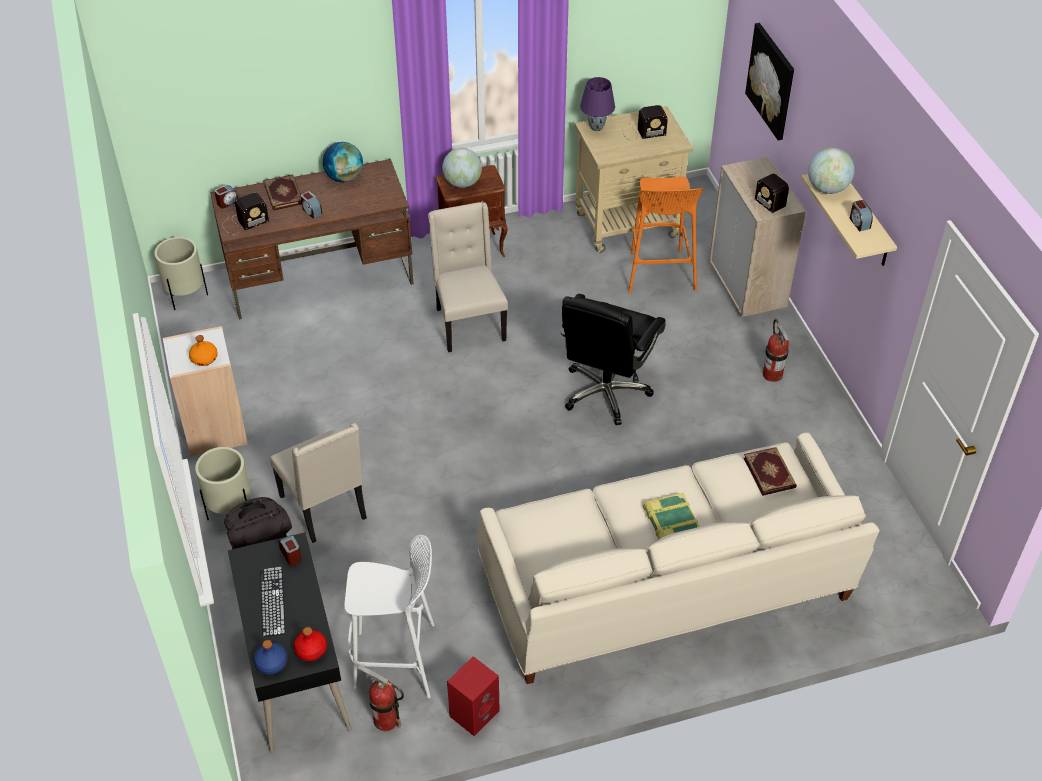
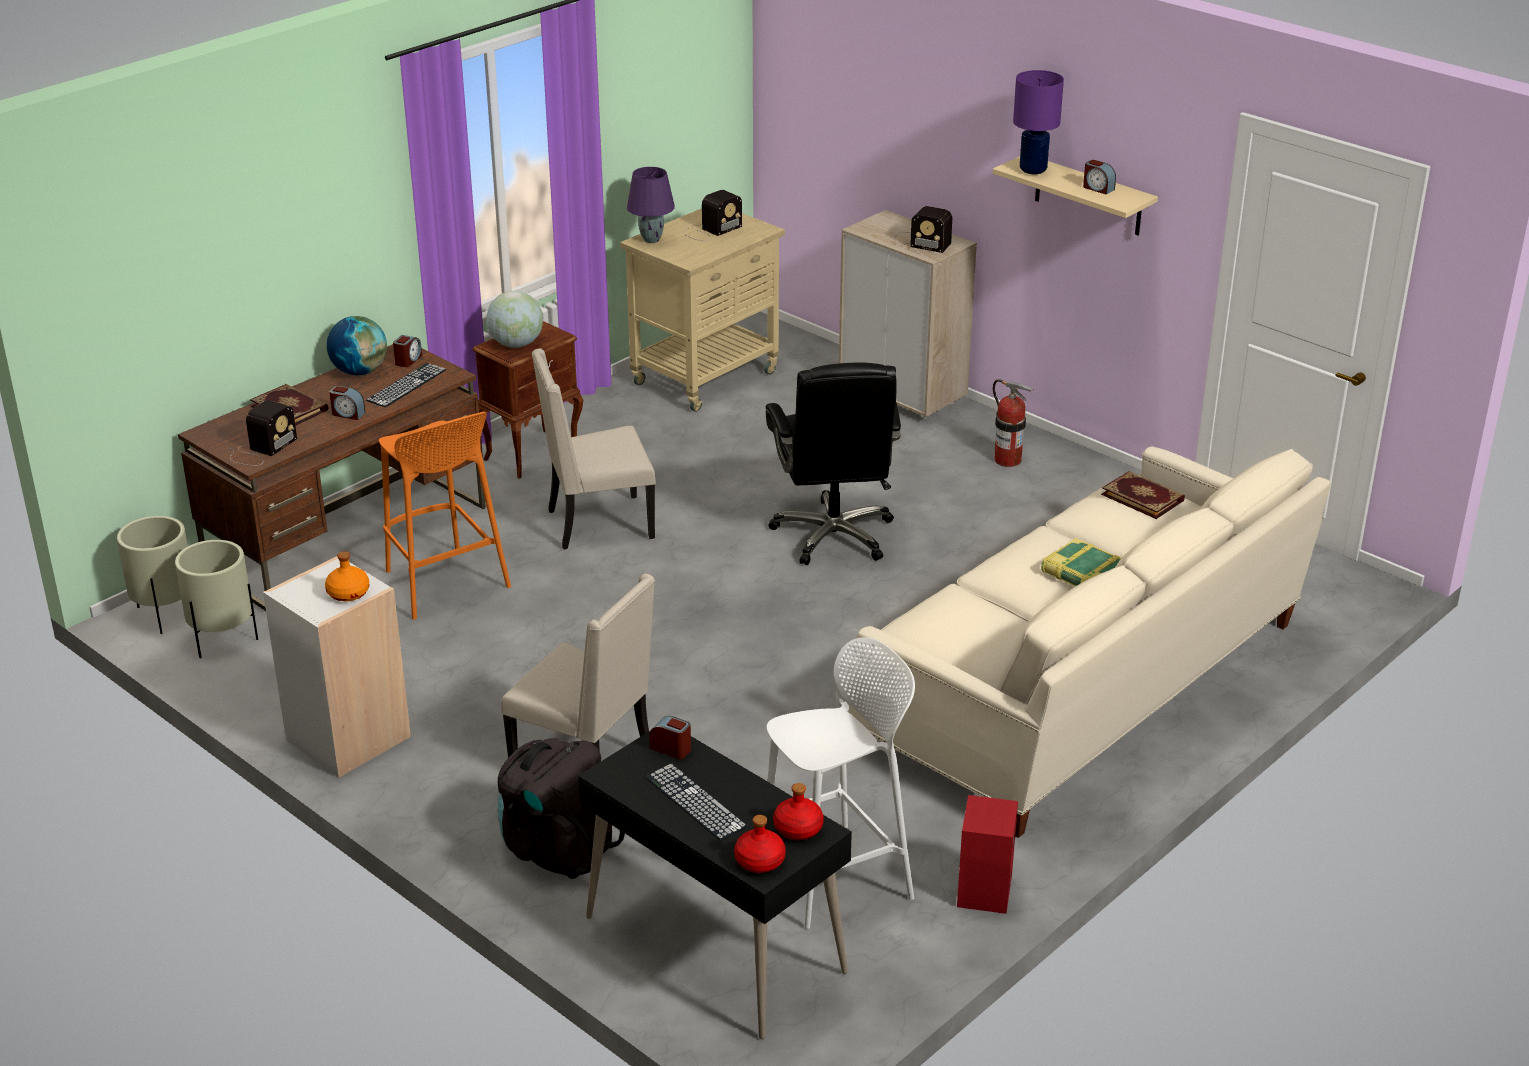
camera: 30 degrees left, 15 degrees down
(227, 202) = (215, 437): alarm clock -> alarm clock (408, 360)
(230, 509) = (452, 812): beige planter -> beige planter (223, 640)
(271, 663) = (759, 861): blue bottle -> red bottle
(362, 199) = (406, 385): none -> keyboard
(386, 720) = (881, 943): fire extinguisher -> none
(468, 324) = (597, 524): beige chair -> beige chair turned 60 degrees counterclockwise
(659, 273) = (787, 410): orange stool -> orange stool (443, 583)
(771, 81) = (865, 111): picture -> none
(827, 188) = (1033, 171): globe -> purple table lamp

